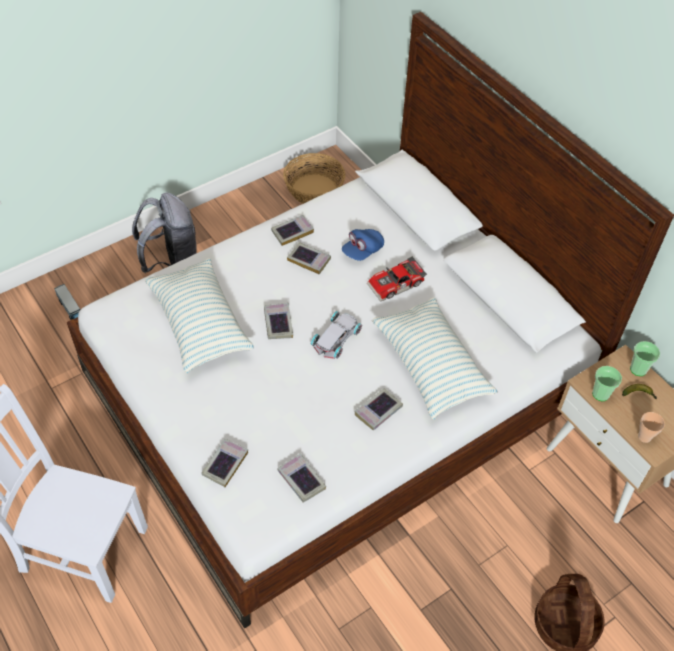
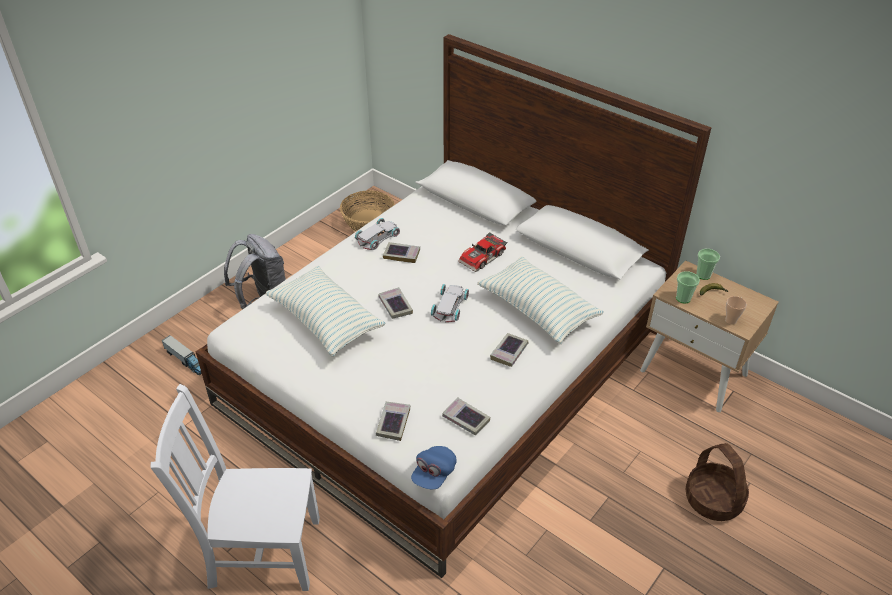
camera: 15 degrees left, 10 degrees down
(292, 232) = (378, 237): book -> white toy car
(362, 251) = (444, 239): blue cap -> blue cap (434, 474)

